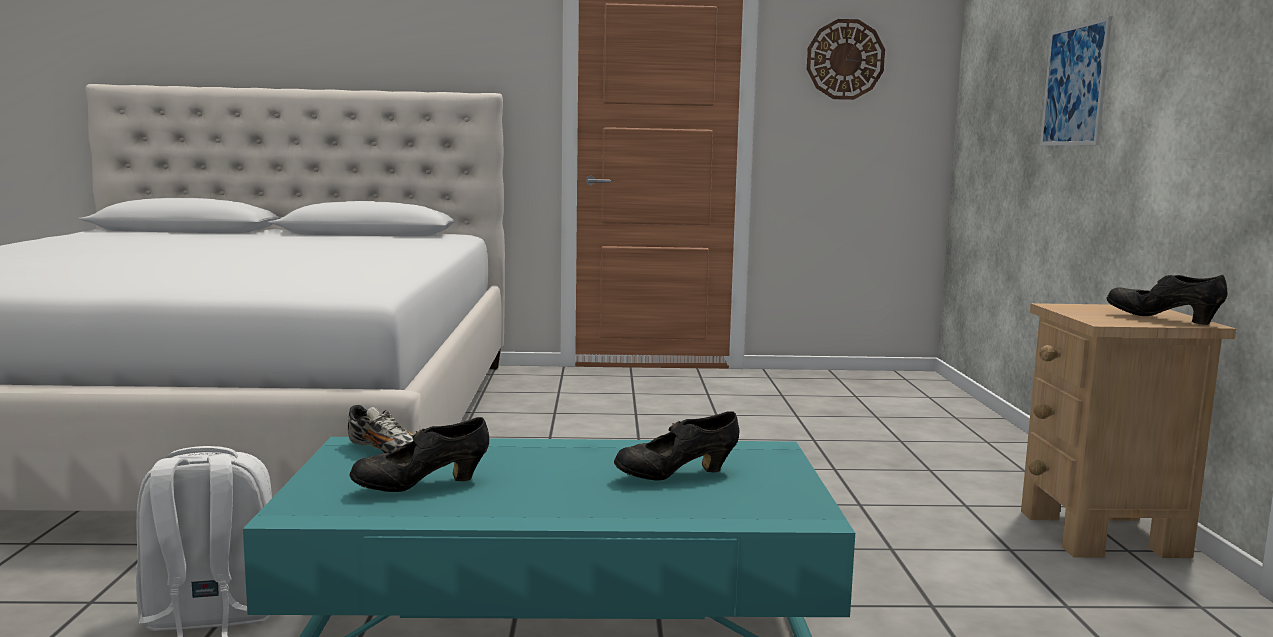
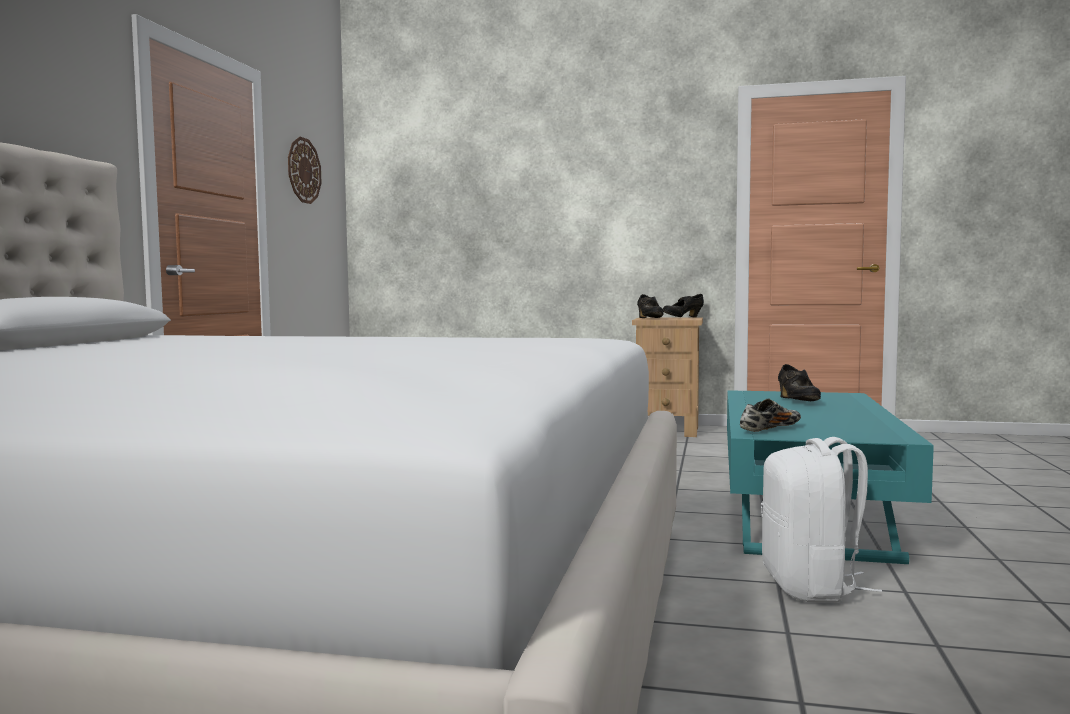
camera: 75 degrees left, 5 degrees down
(421, 486) = (838, 425): black shoe -> black shoe (649, 318)
(1075, 85) = (526, 205): picture -> none

